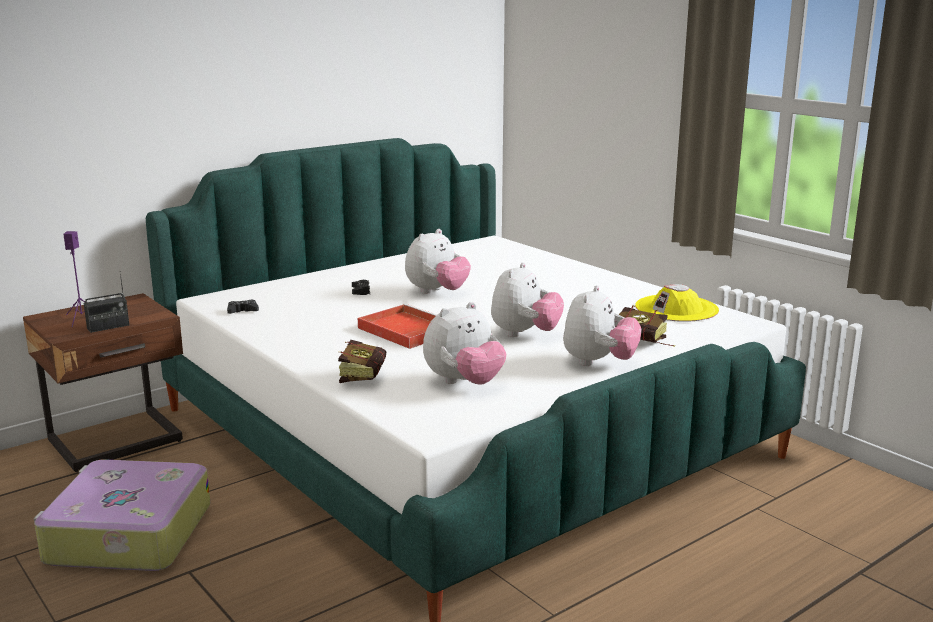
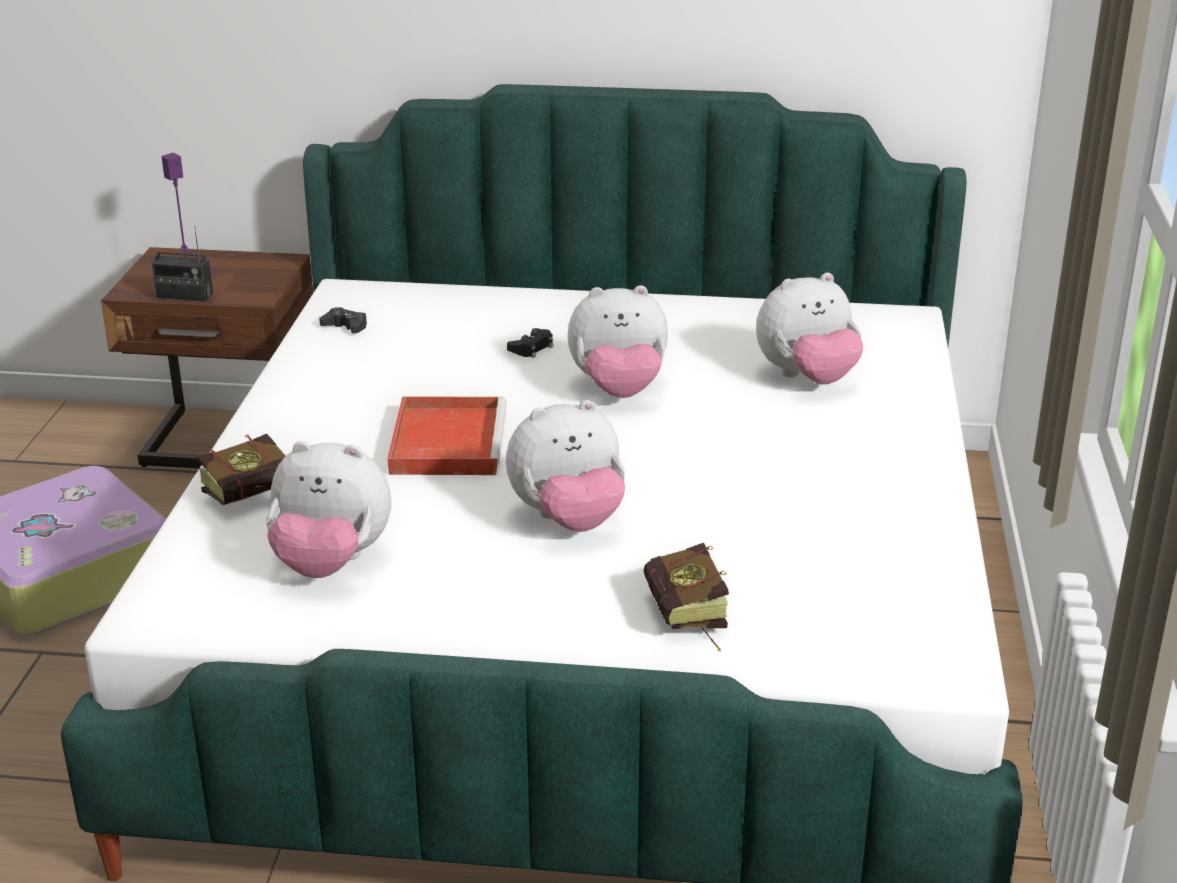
camera: 45 degrees right, 10 degrees up
(598, 363) = (551, 621): plush toy -> plush toy (807, 378)
(676, 308) = (893, 581): yellow hat -> none

